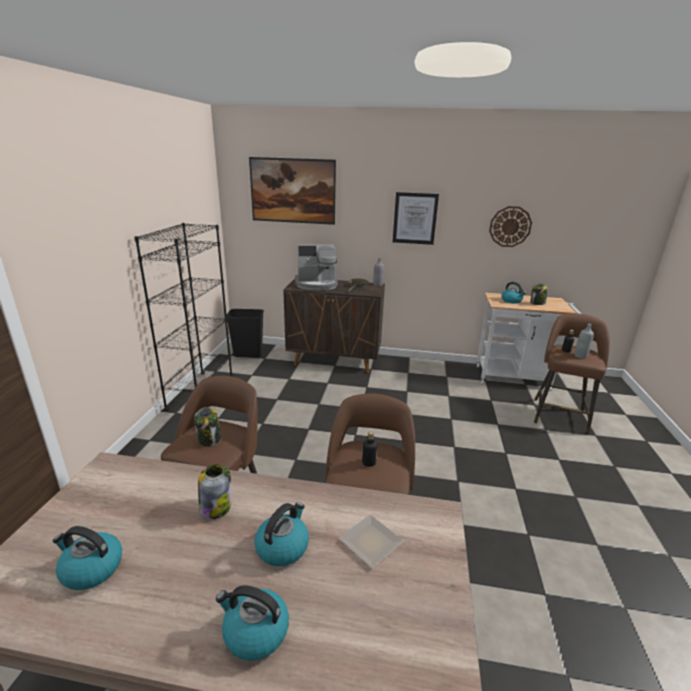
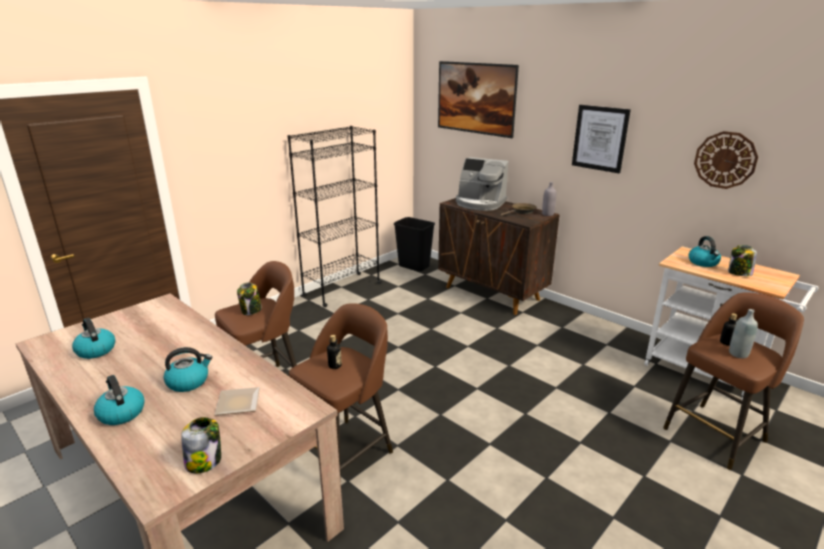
camera: 35 degrees right, 0 degrees up
(216, 507) = (185, 345): jar -> jar (204, 461)

